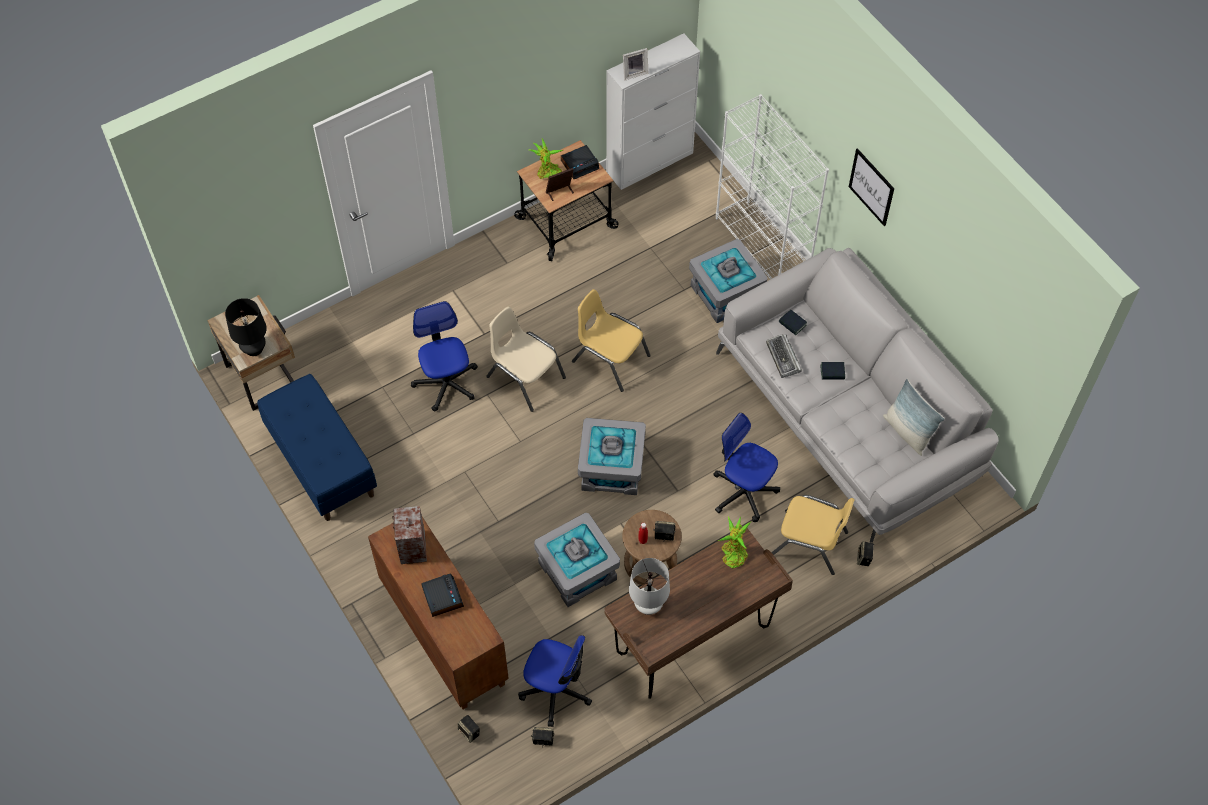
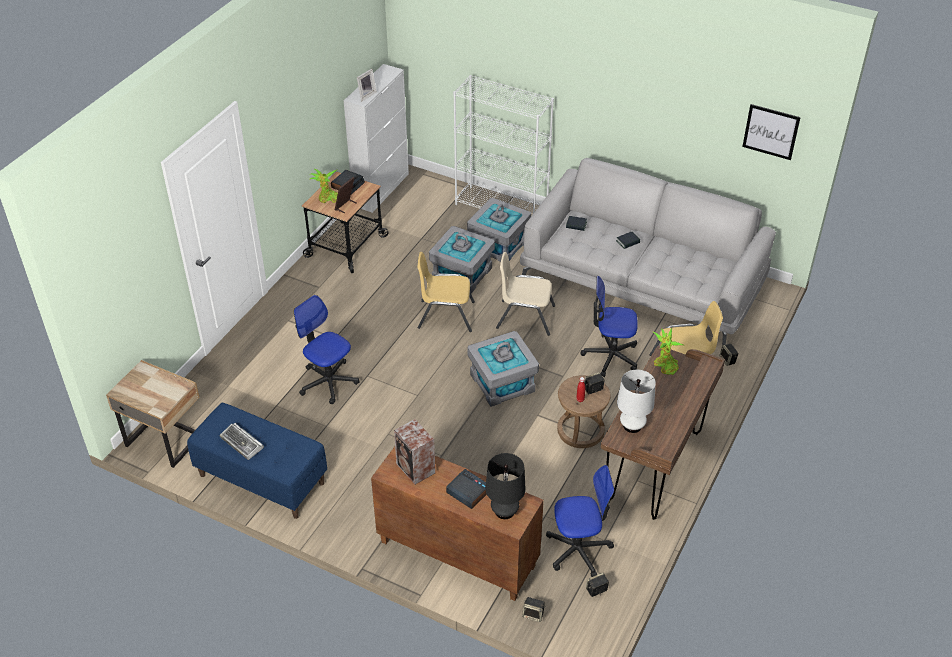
camera: 30 degrees left, 15 degrees down
(253, 348) = (163, 397): black table lamp -> black table lamp (504, 511)
(525, 377) = (389, 352): beige chair -> beige chair (525, 317)
(577, 571) = (529, 461): grey storage box -> grey storage box (462, 274)
(783, 358) = (587, 247): keyboard -> keyboard (242, 443)
(871, 187) = (599, 88): picture -> picture (771, 131)
(907, 432) = (708, 256): pillow -> none

